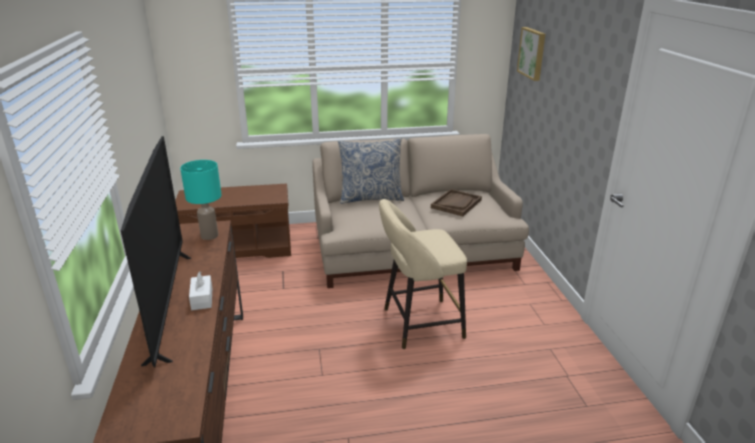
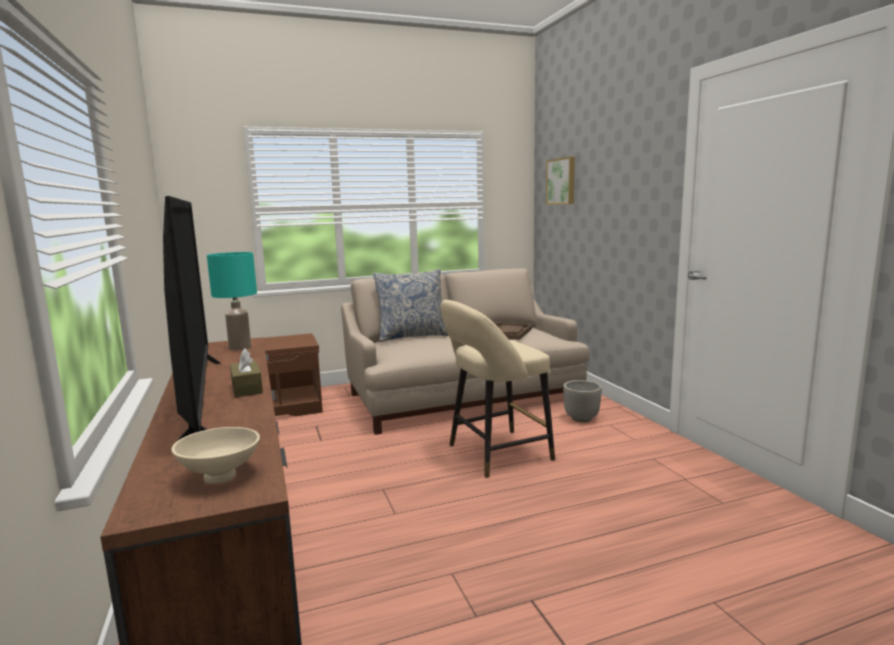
camera: 10 degrees left, 15 degrees down
(164, 404) = (219, 475): none -> beige bowl
(202, 299) = (247, 388): white tissue box -> brown tissue box
(508, 293) = (582, 419): none -> planter

